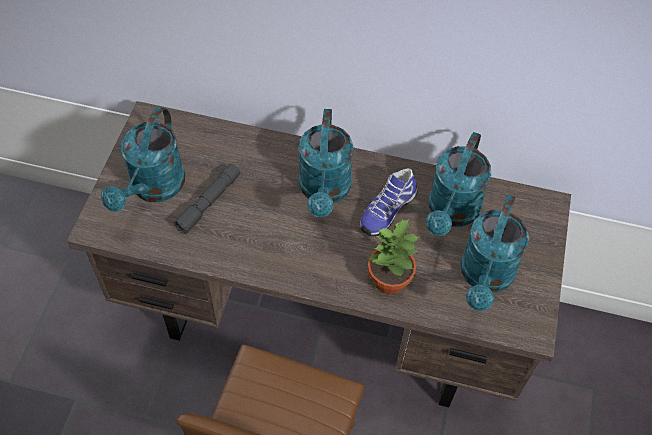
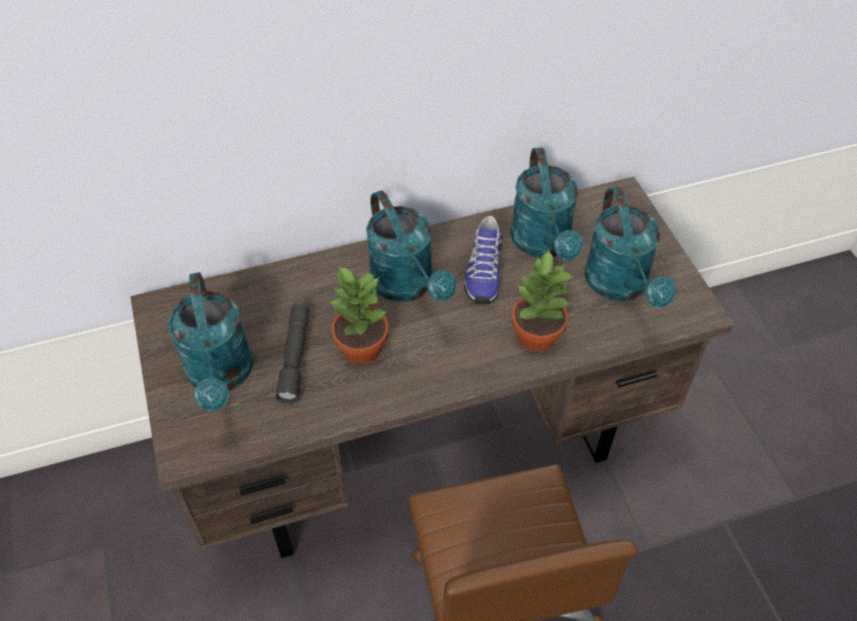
camera: 30 degrees left, 5 degrees down
(258, 219) = (360, 347): none -> potted plant

